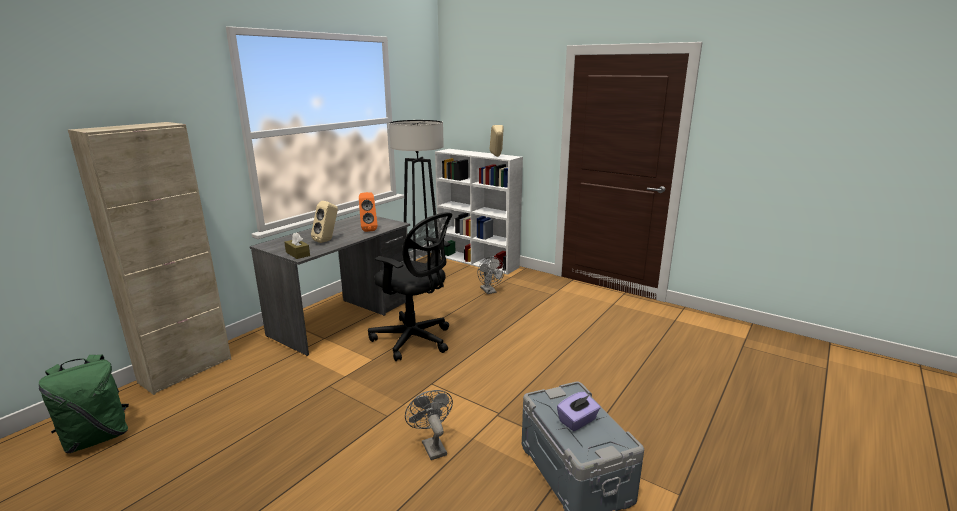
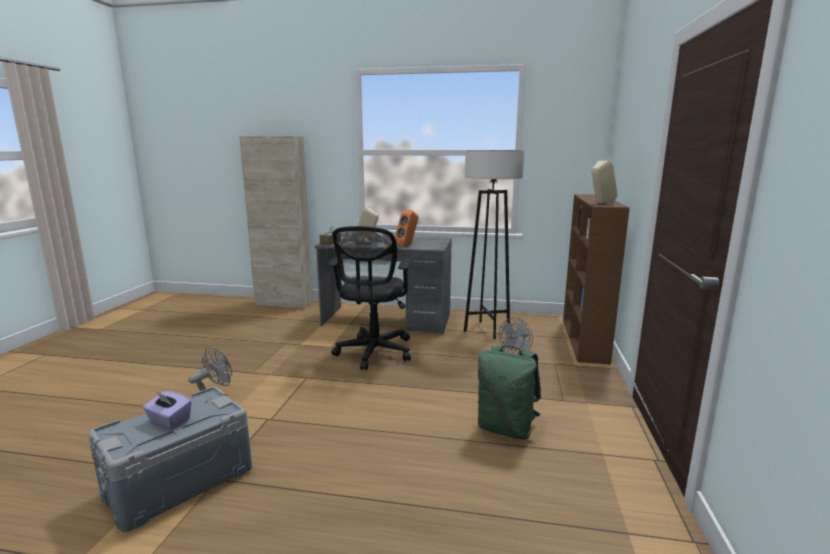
camera: 65 degrees right, 5 degrees down
(97, 437) = (212, 309): green backpack -> green backpack (506, 429)
(478, 262) = (584, 340): white bookcase -> brown bookcase

